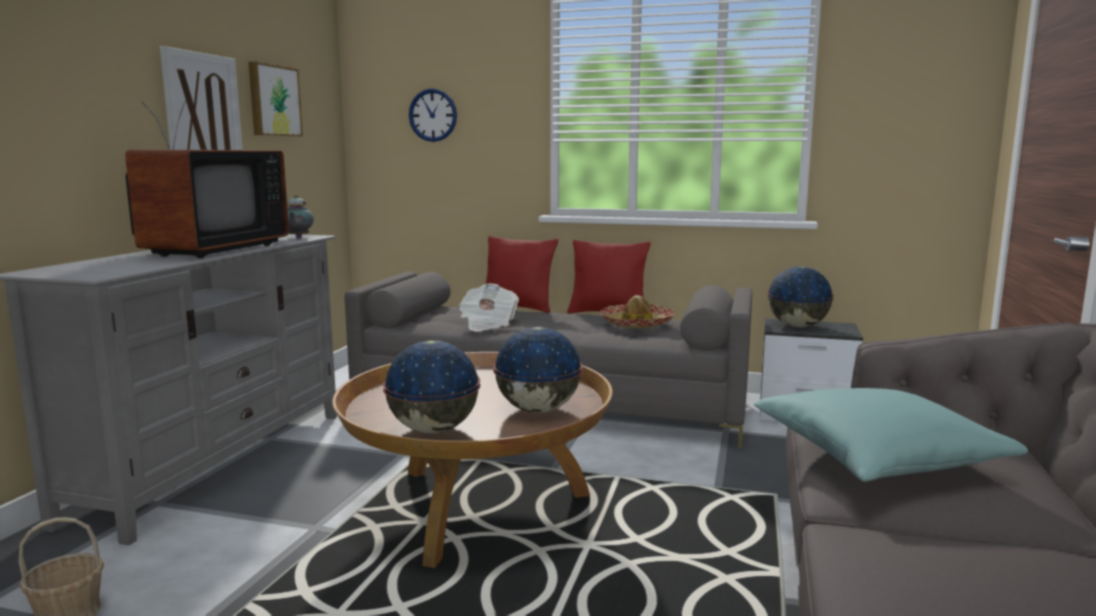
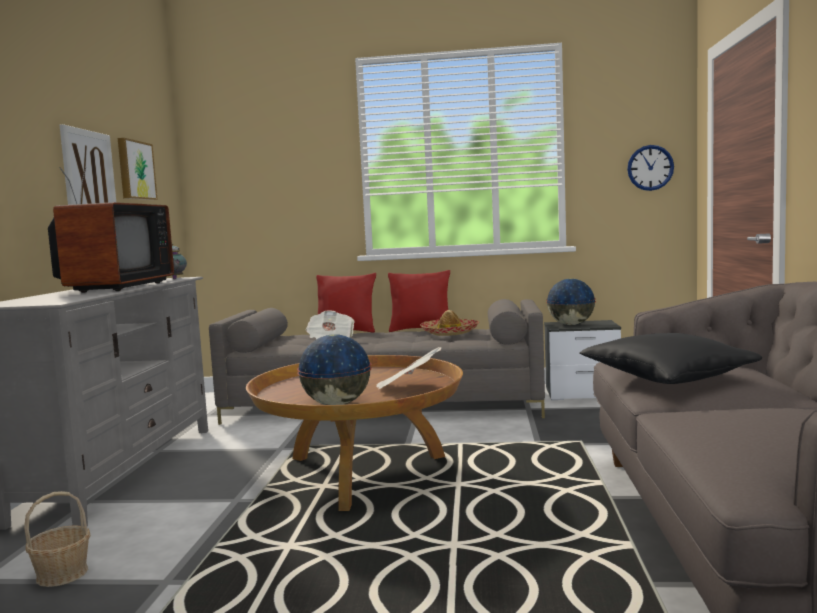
camera: 10 degrees left, 5 degrees down
(433, 115) = (262, 179): wall clock -> wall clock (650, 168)
(537, 410) = (407, 387): globe -> newspaper
(876, 458) = (667, 378): turquoise pillow -> black pillow

